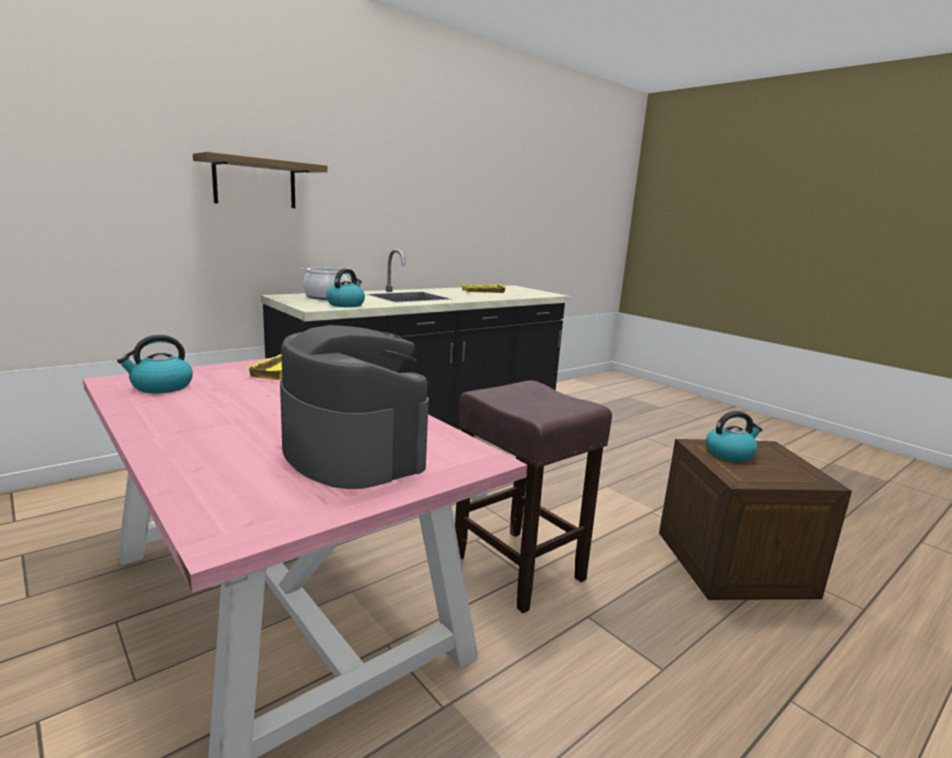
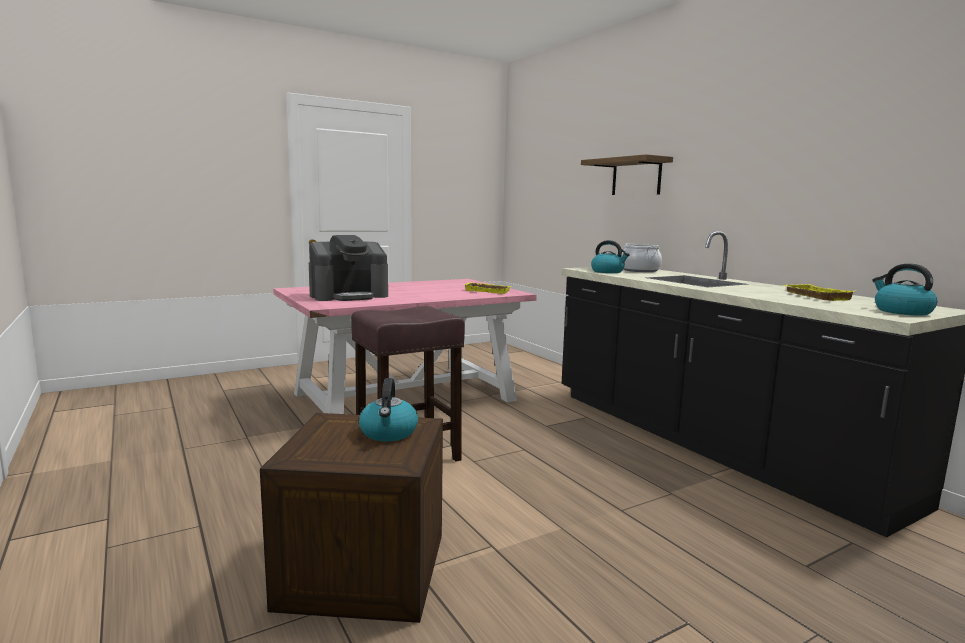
camera: 100 degrees right, 5 degrees down
(161, 387) = (453, 283): kettle -> kettle (901, 311)

